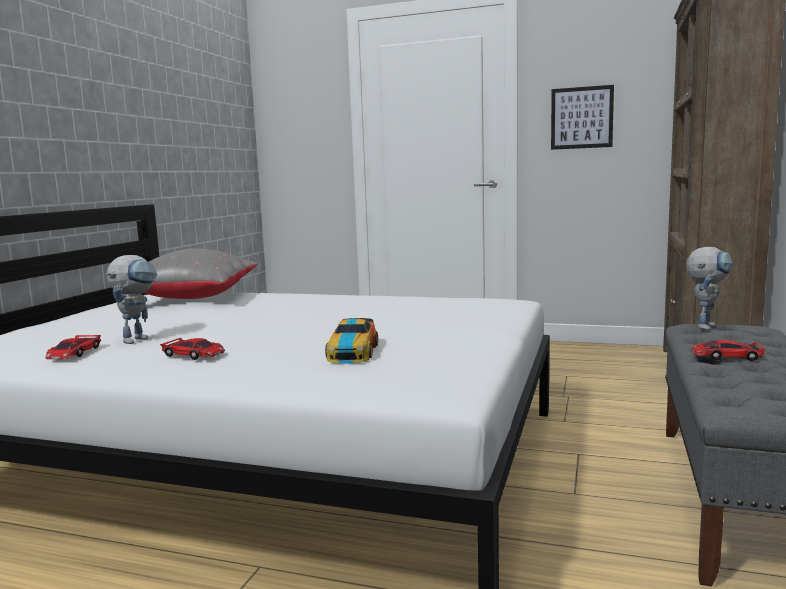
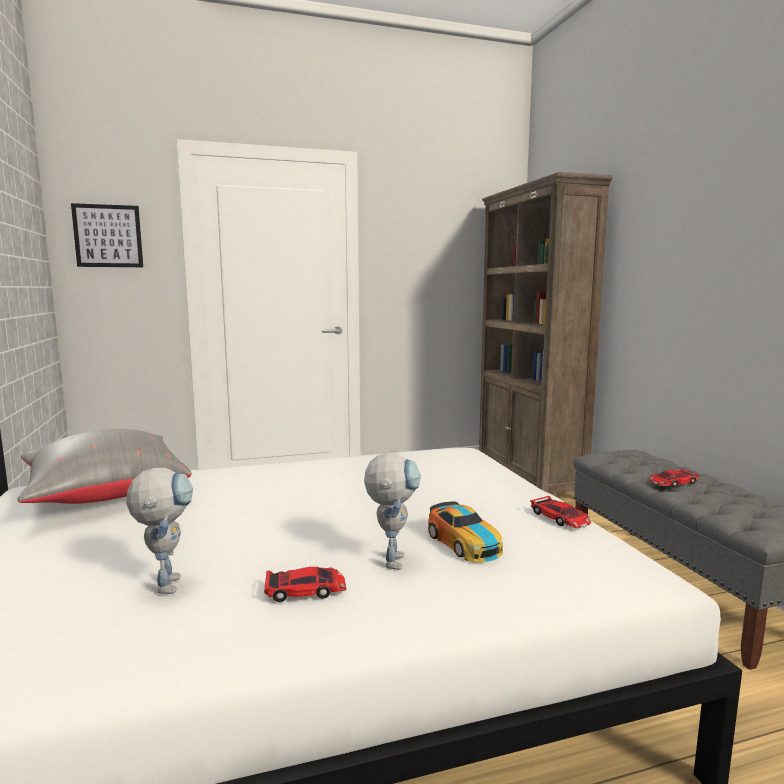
camera: 35 degrees left, 0 degrees up
(74, 353) = (118, 634): toy car -> toy car (560, 518)
(581, 118) = (412, 274): picture -> picture (108, 236)
(705, 325) = (606, 454): toy robot -> toy robot (392, 557)

